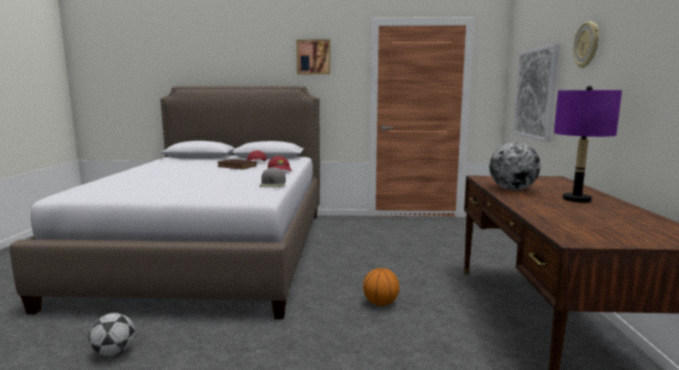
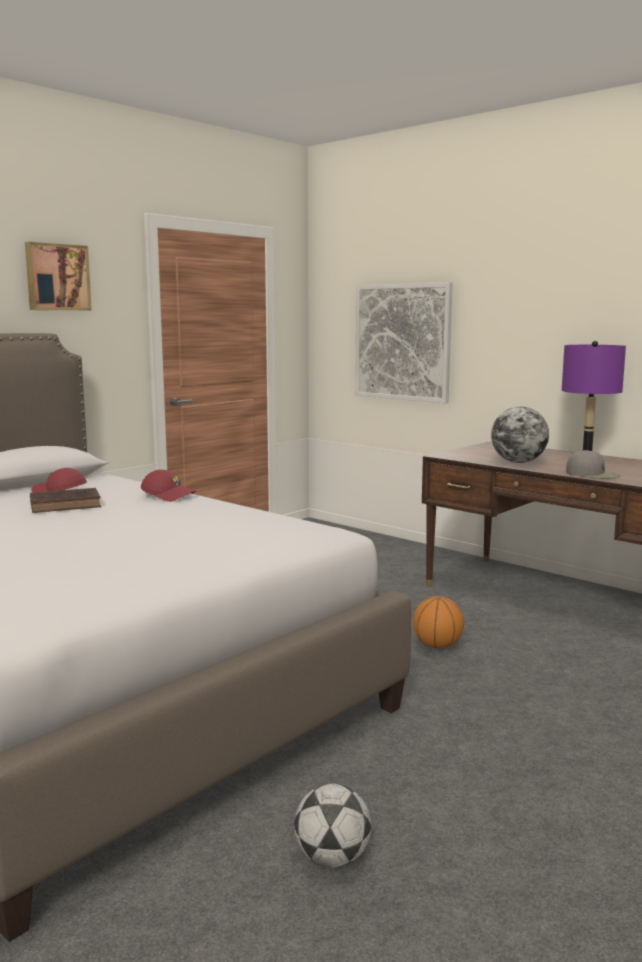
camera: 50 degrees left, 0 degrees up
(273, 184) = (264, 514): grey cap -> grey cap (593, 474)
(587, 45) = (512, 290): wall clock -> none

